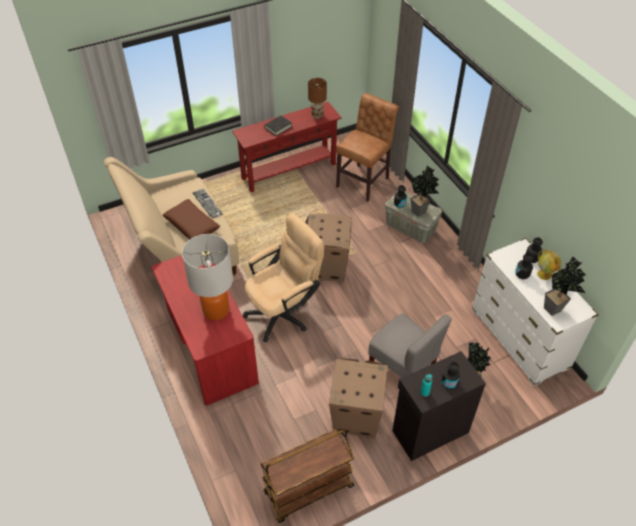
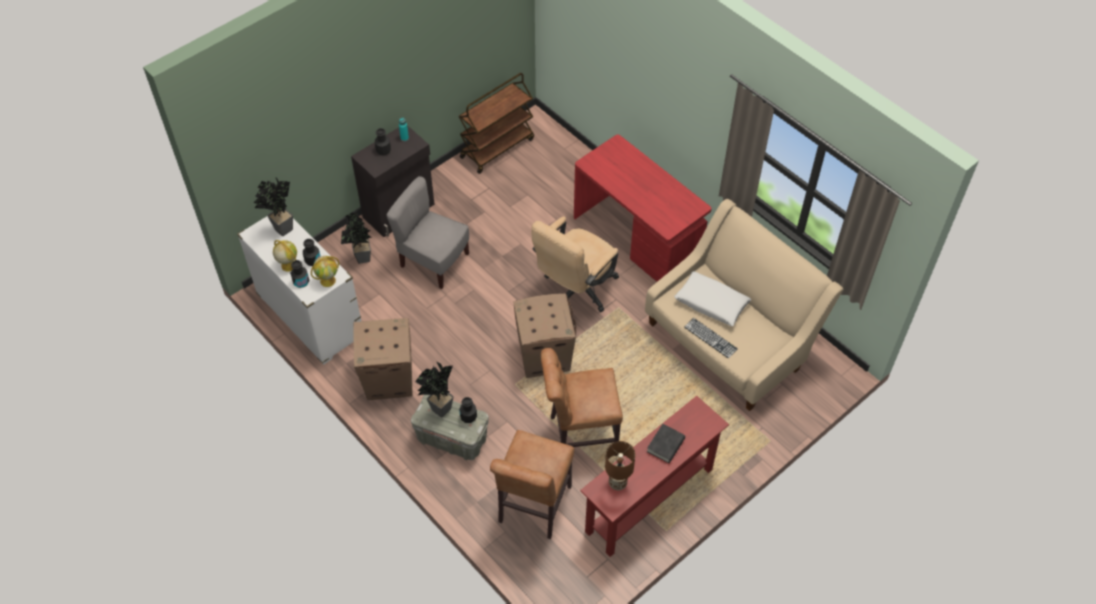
camera: 165 degrees right, 5 degrees up
(192, 225) = (711, 303): brown pillow -> white pillow
(216, 310) = (621, 178): table lamp -> none
(320, 212) = (579, 436): none -> brown chair
(355, 416) = (471, 209): cardboard box -> cardboard box (389, 379)
(507, 255) = (328, 280): none -> globe

